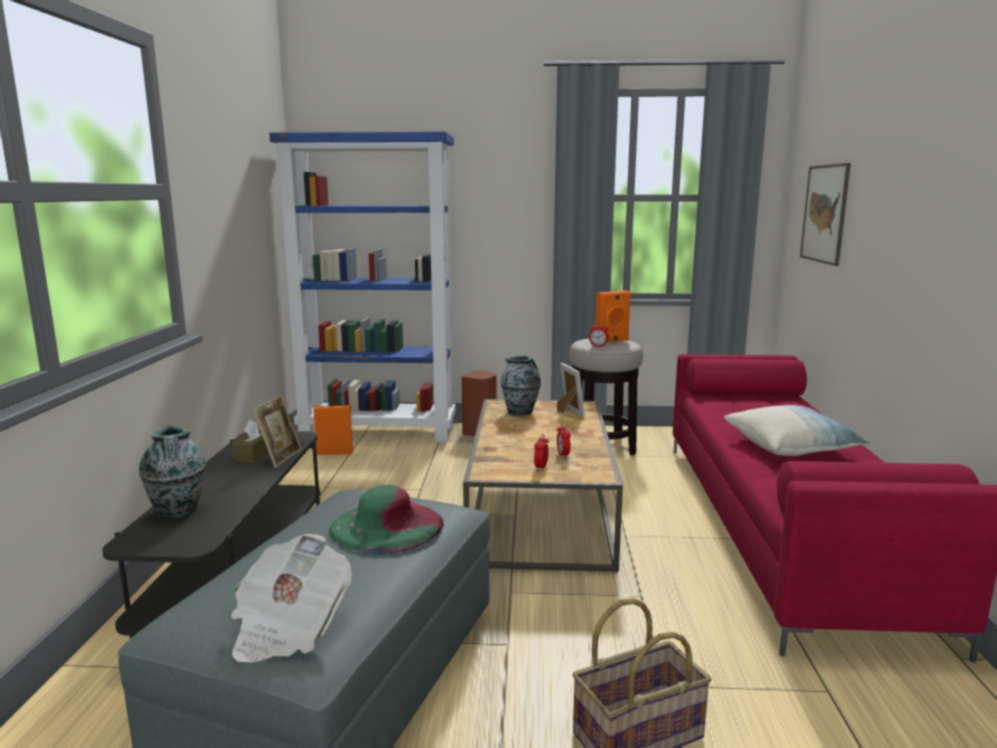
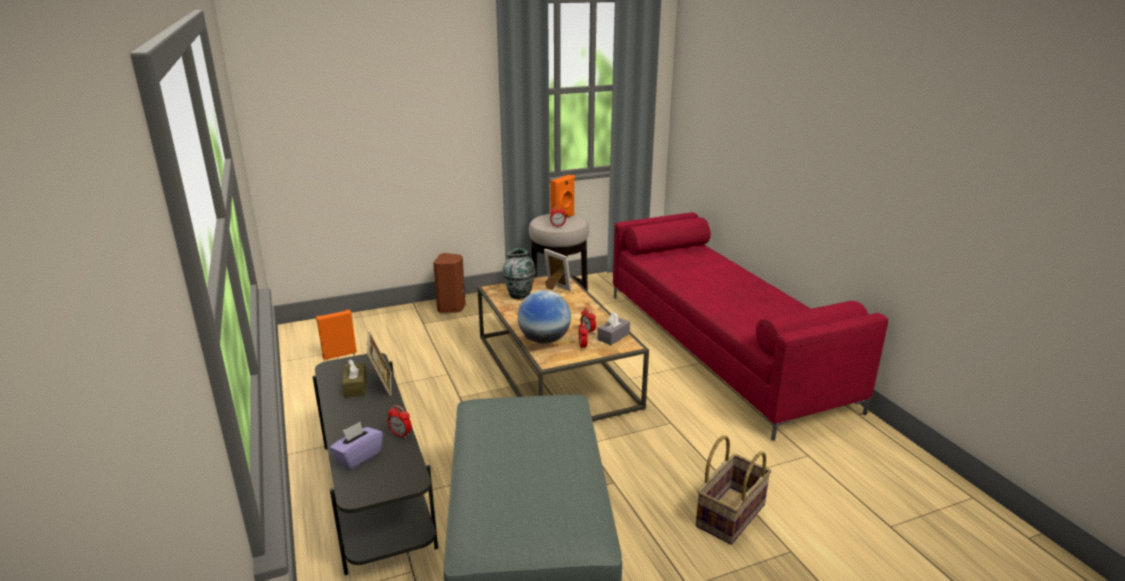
camera: 25 degrees left, 10 degrees up
(177, 511) = (358, 457): vase -> purple tissue box
(241, 501) = (400, 434): none -> alarm clock
(289, 627) = (557, 520): newspaper -> none
(379, 432) = (361, 324): blue bookcase -> none
(386, 526) = (539, 427): green hat -> none
(502, 454) = (544, 340): none -> globe
(589, 465) = (613, 337): none -> grey tissue box
(791, 447) = (733, 295): pillow -> none
(824, 213) = (716, 107): picture -> none

